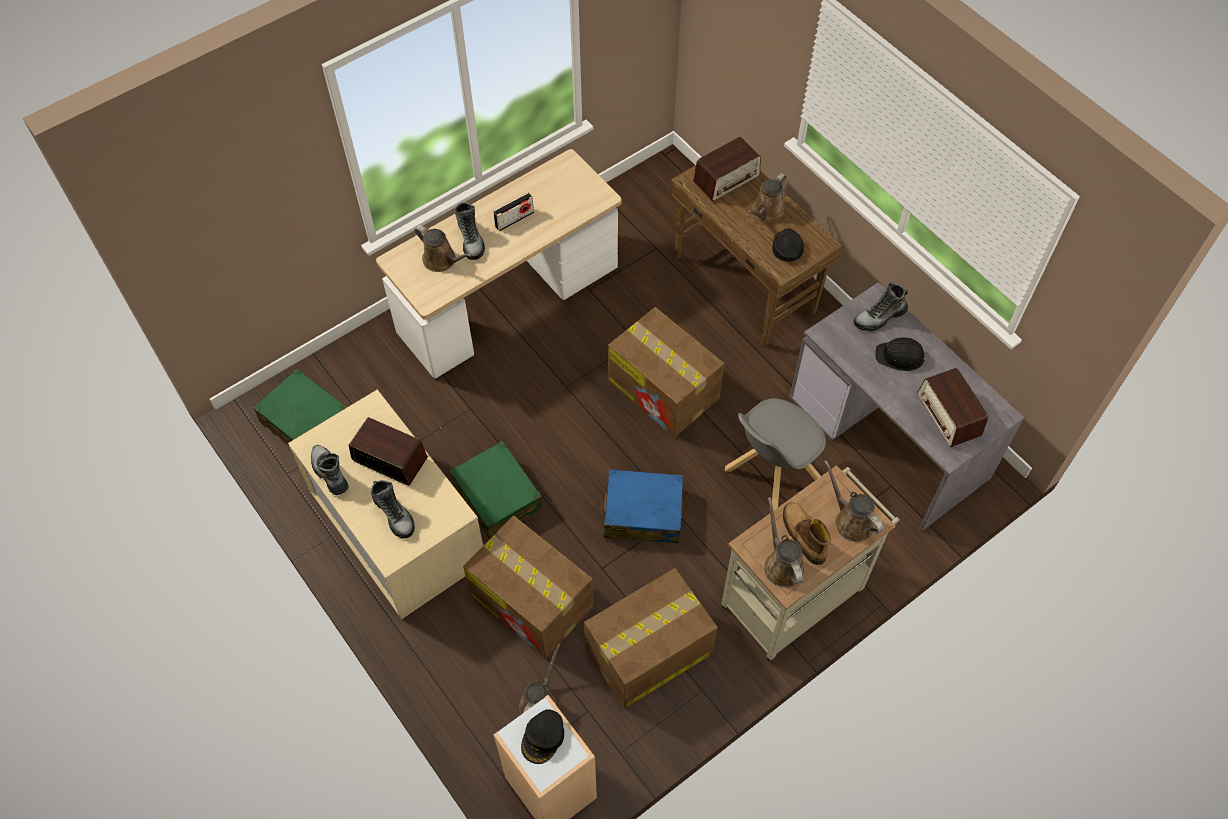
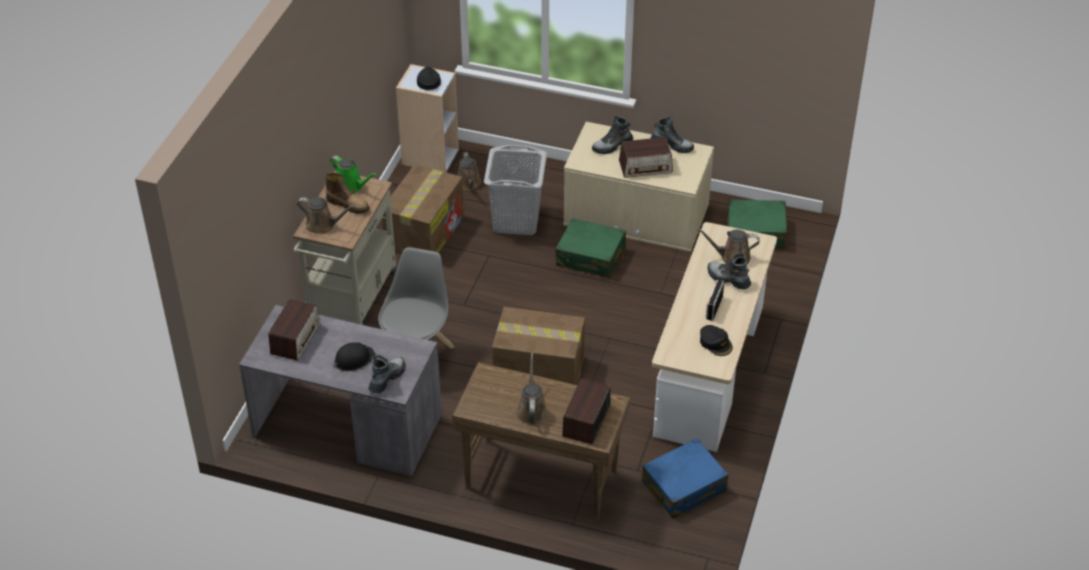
camera: 145 degrees right, 15 degrees down
(394, 515) = (612, 146): boot -> boot turned 45 degrees counterclockwise
(533, 601) = (516, 221): cardboard box -> grey laundry basket
(642, 513) = (488, 294): blue suitcase -> blue suitcase (684, 487)
(781, 564) = (351, 186): brown watering can -> green watering can
(787, 247) = (494, 391): black cap -> black cap (716, 343)
(948, 415) = (295, 338): radio -> radio turned 75 degrees clockwise

